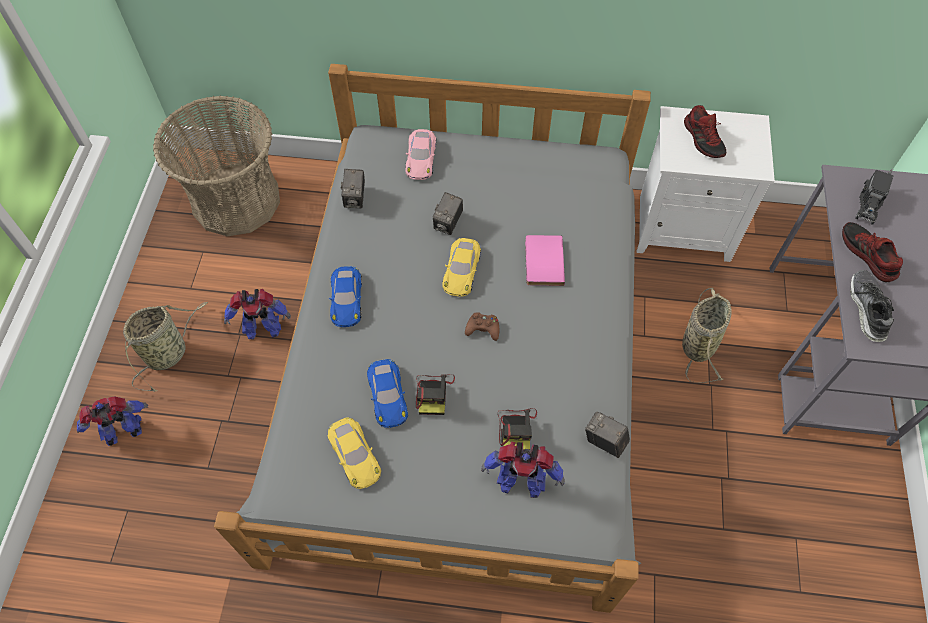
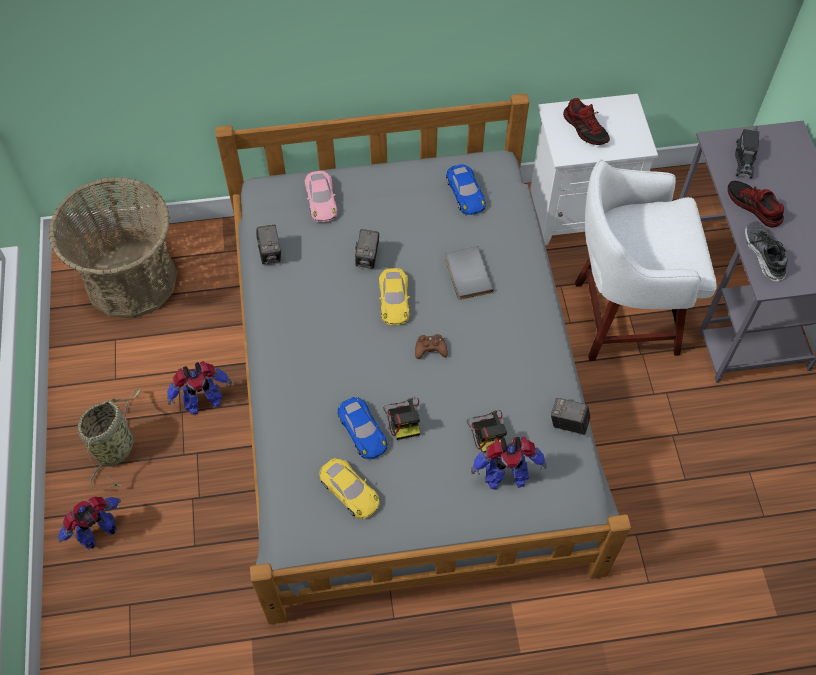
camera: 15 degrees left, 0 degrees up
(346, 299) = (294, 351): blue toy car -> blue toy car (465, 193)
(542, 262) = (466, 275): pink book -> grey book
(698, 343) = (621, 318): basket -> white stool

